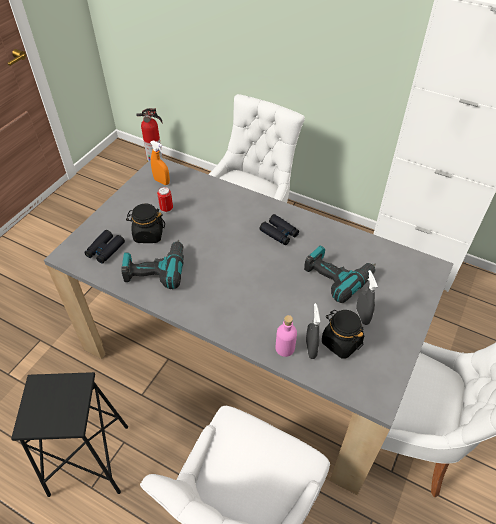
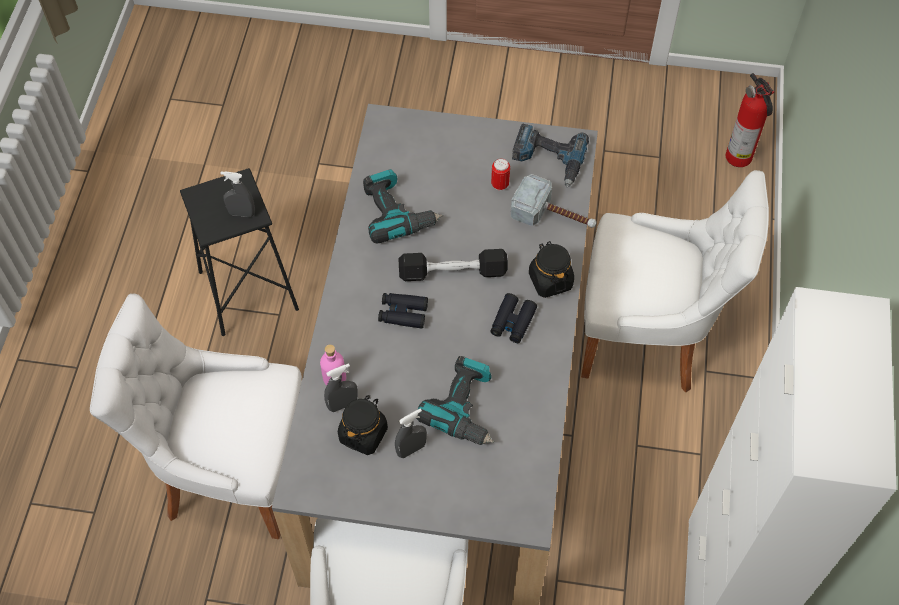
camera: 70 degrees right, 10 degrees up
(71, 392) = (241, 213): none -> grey spray bottle
(105, 250) = (405, 152): black binoculars -> black binoculars (403, 313)
(148, 234) = (448, 183): black jar -> black jar (550, 280)
(162, 181) = (548, 159): orange spray bottle -> power drill
(208, 191) = (554, 216): none -> hammer
(224, 252) = (453, 272): none -> black dumbbell

